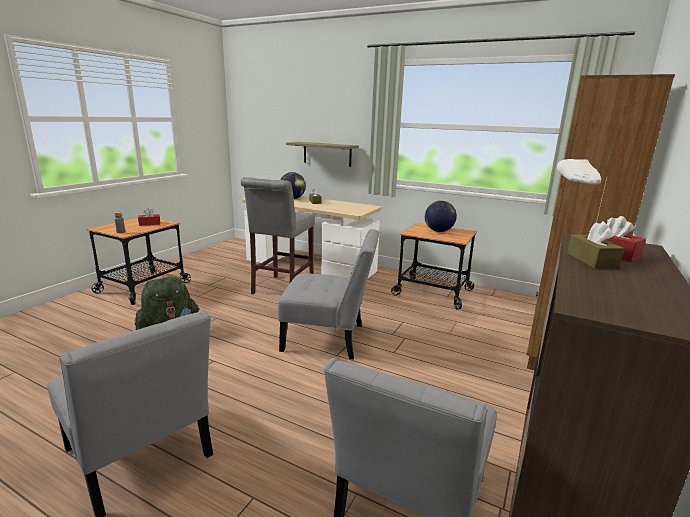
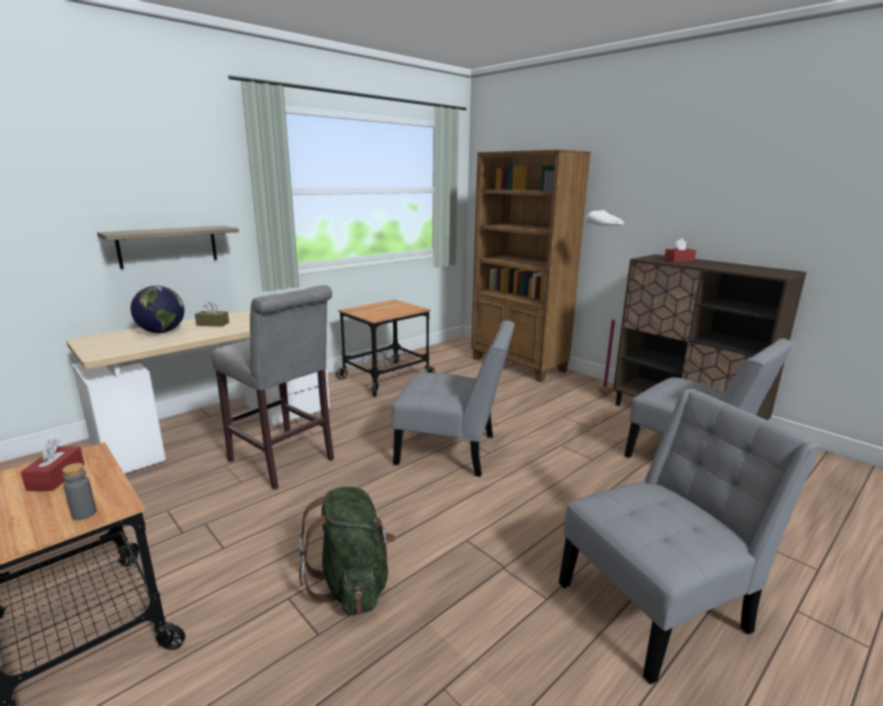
camera: 70 degrees left, 0 degrees up
(329, 339) = (452, 451): grey chair -> grey chair turned 75 degrees clockwise
(438, 231) = (382, 309): globe -> none
(591, 260) = (696, 264): brown tissue box -> none

